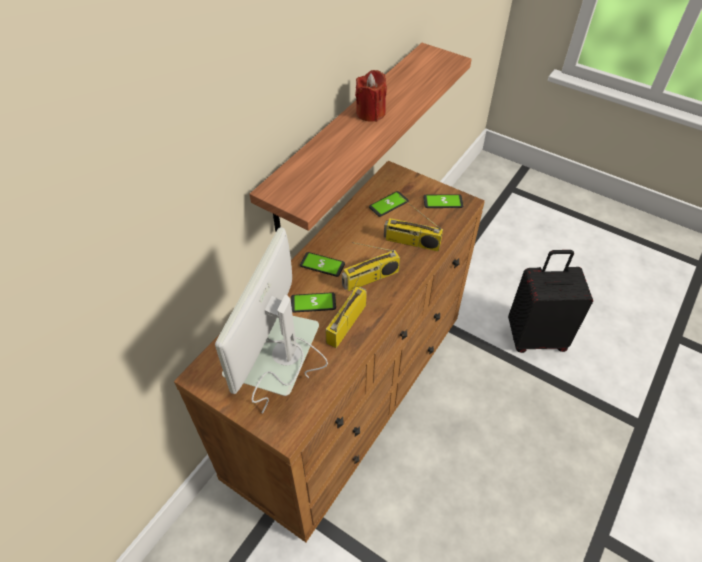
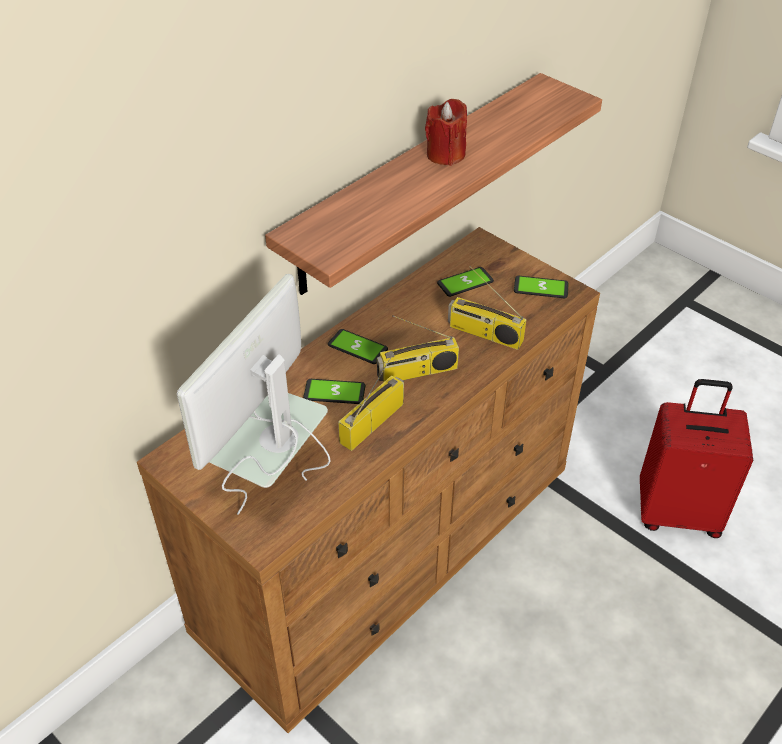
camera: 10 degrees right, 5 degrees down
(535, 336) = (678, 511): black suitcase -> red suitcase

